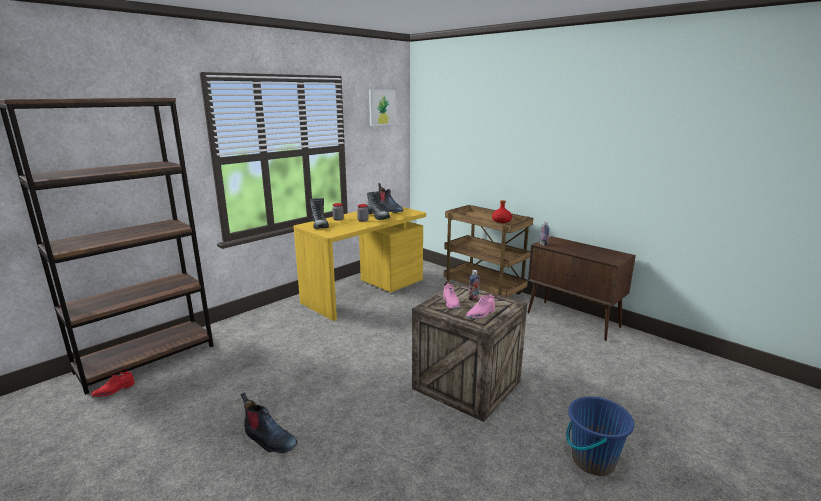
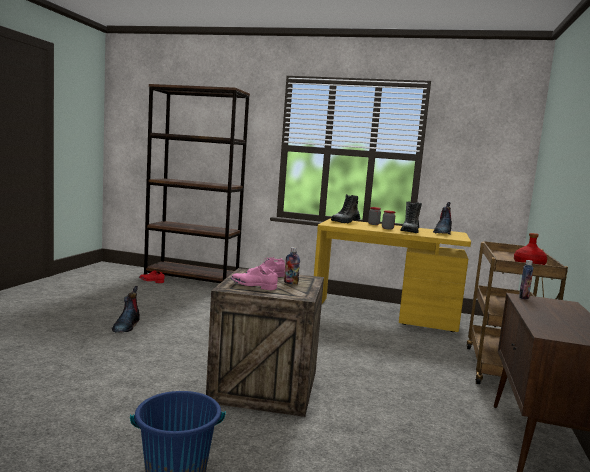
camera: 60 degrees right, 10 degrees down
(382, 107) = (489, 118): picture -> none

